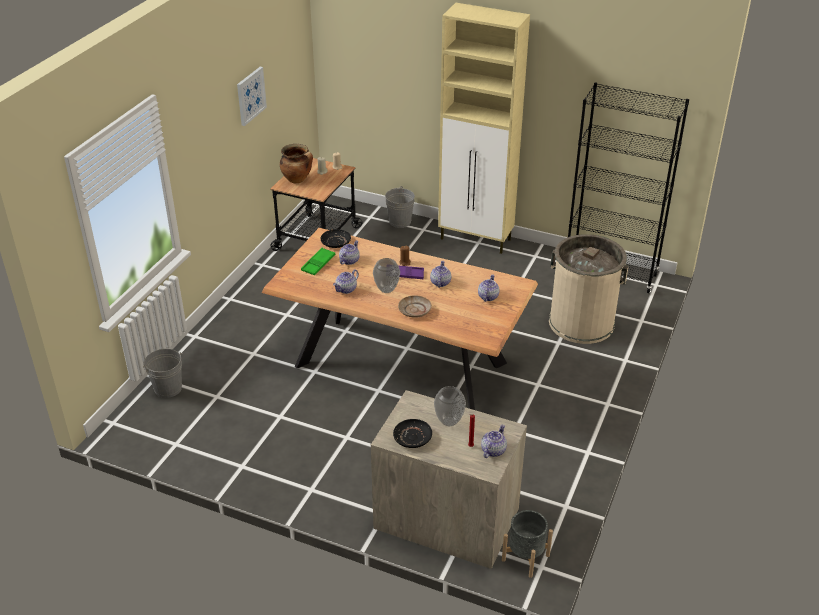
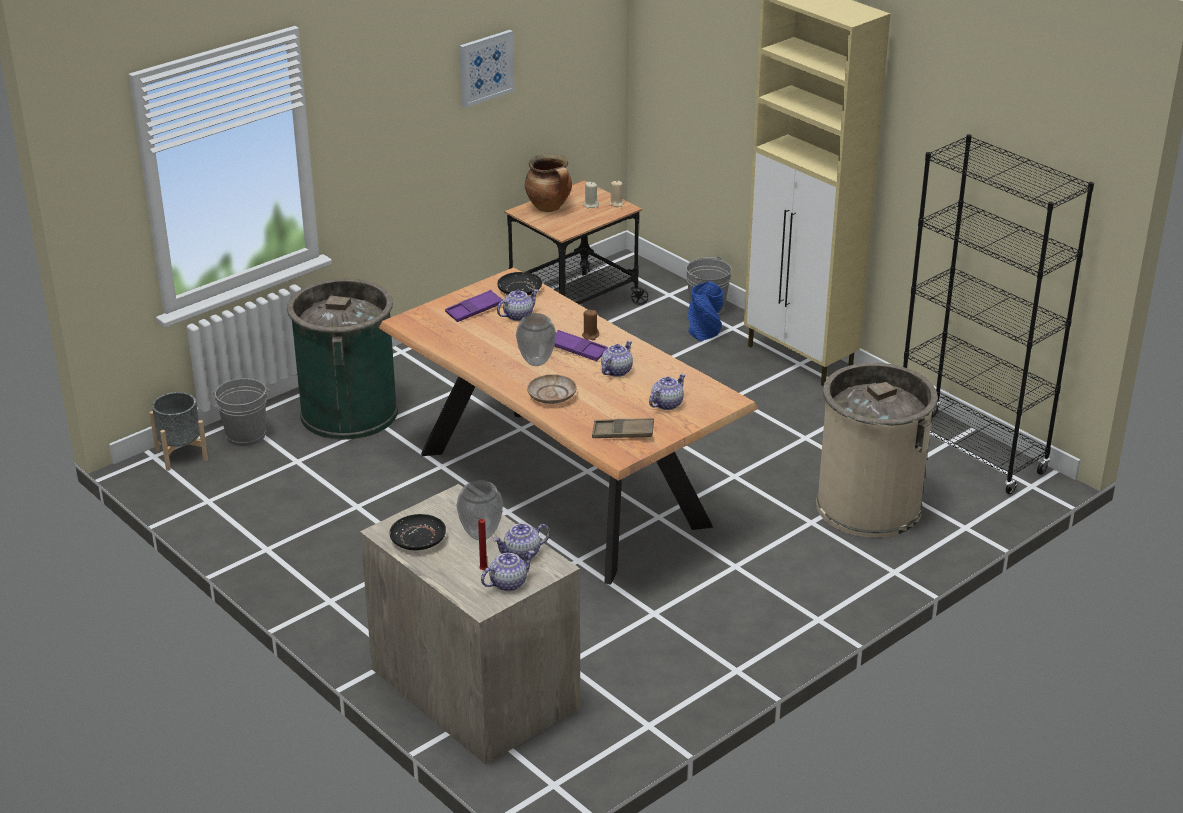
camera: 25 degrees right, 5 degrees down
(226, 351) = (349, 412): none -> green trash can
(318, 264) = (474, 310): green tray -> purple tray
(346, 289) = (484, 349): teapot -> teapot (522, 554)
(410, 237) = (705, 333): none -> blue vase
(478, 324) = (623, 433): none -> brown tray
(525, 557) = (541, 767): grey planter -> grey planter (181, 454)

